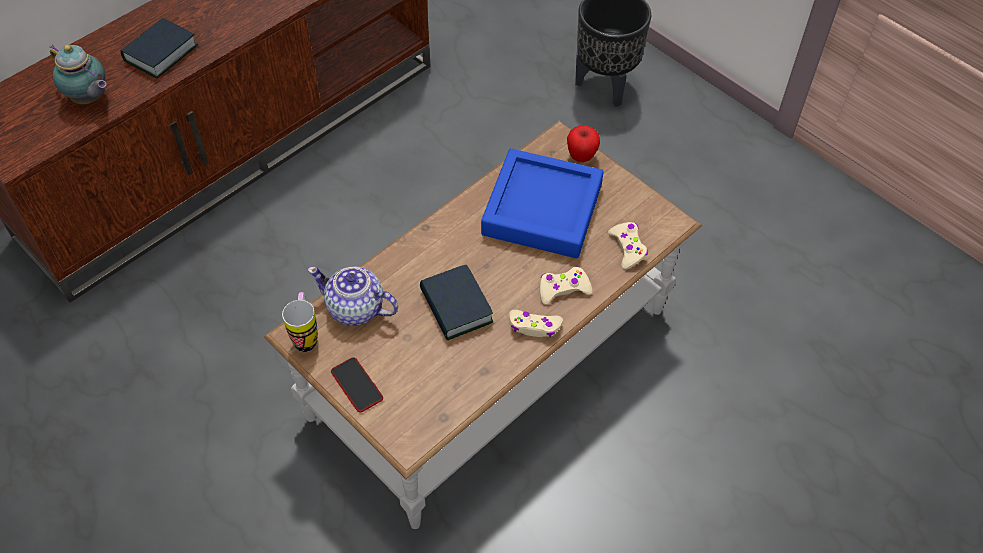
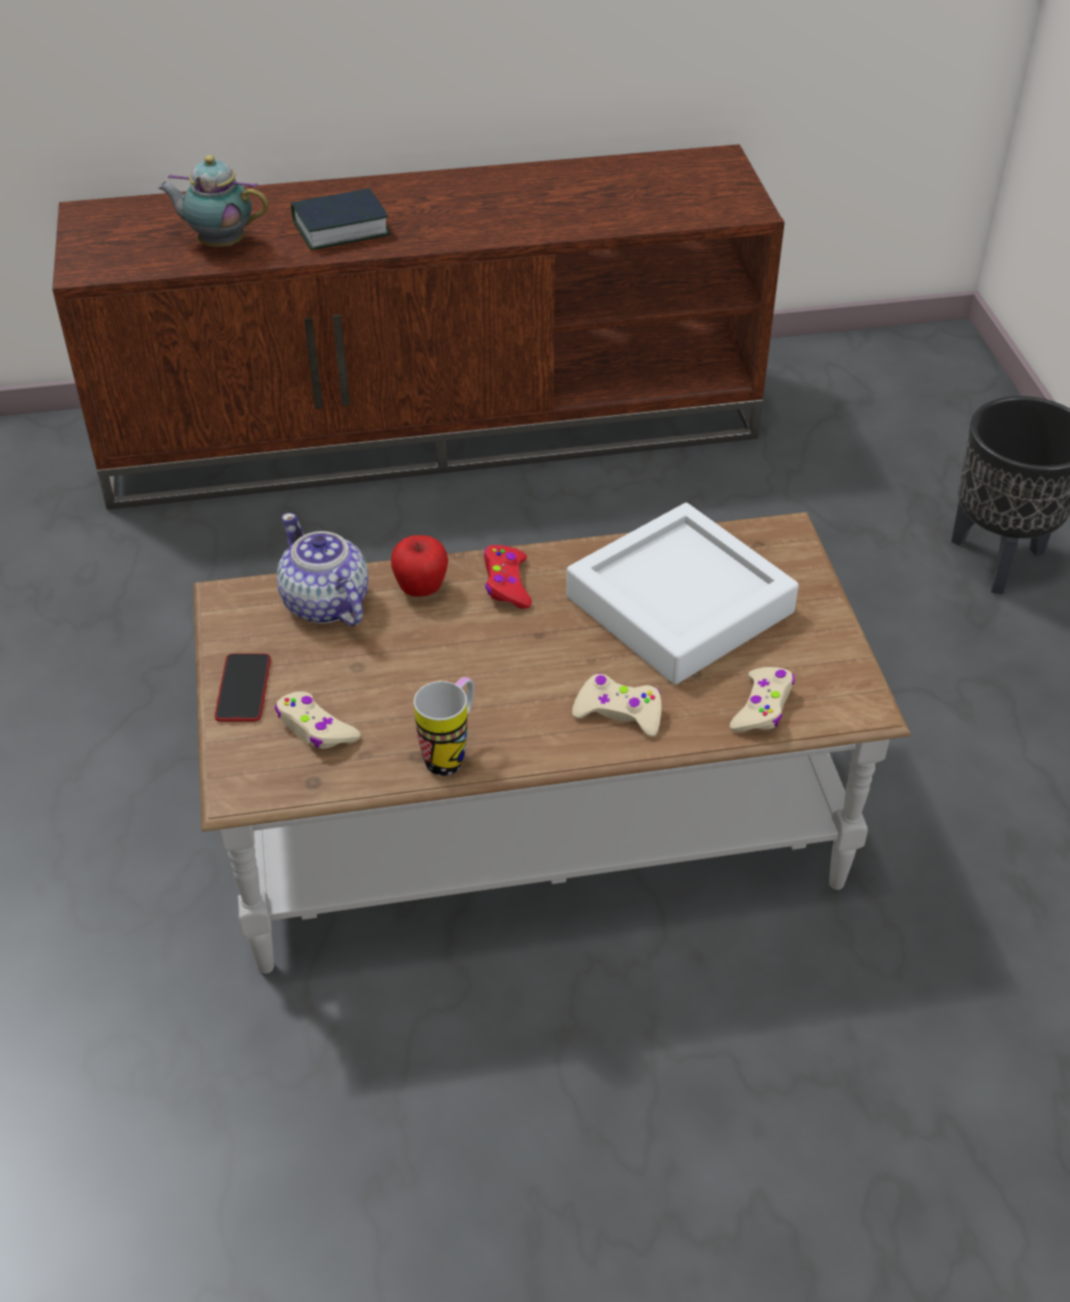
camera: 35 degrees right, 10 degrees down
(89, 99) = (219, 244): teapot -> teapot turned 120 degrees clockwise
(306, 336) = (238, 604): mug -> mug (451, 753)
(444, 244) = (507, 584): none -> red game controller
(456, 307) = (453, 663): book -> none
(534, 327) = (535, 738): beige game controller -> beige game controller (315, 729)
(542, 210) = (679, 604): blue tray -> white tray
(581, 156) = (797, 566): apple -> apple (421, 589)

